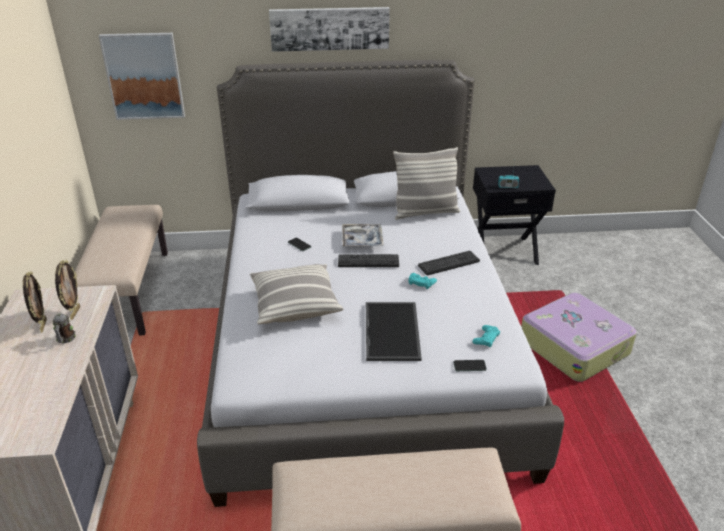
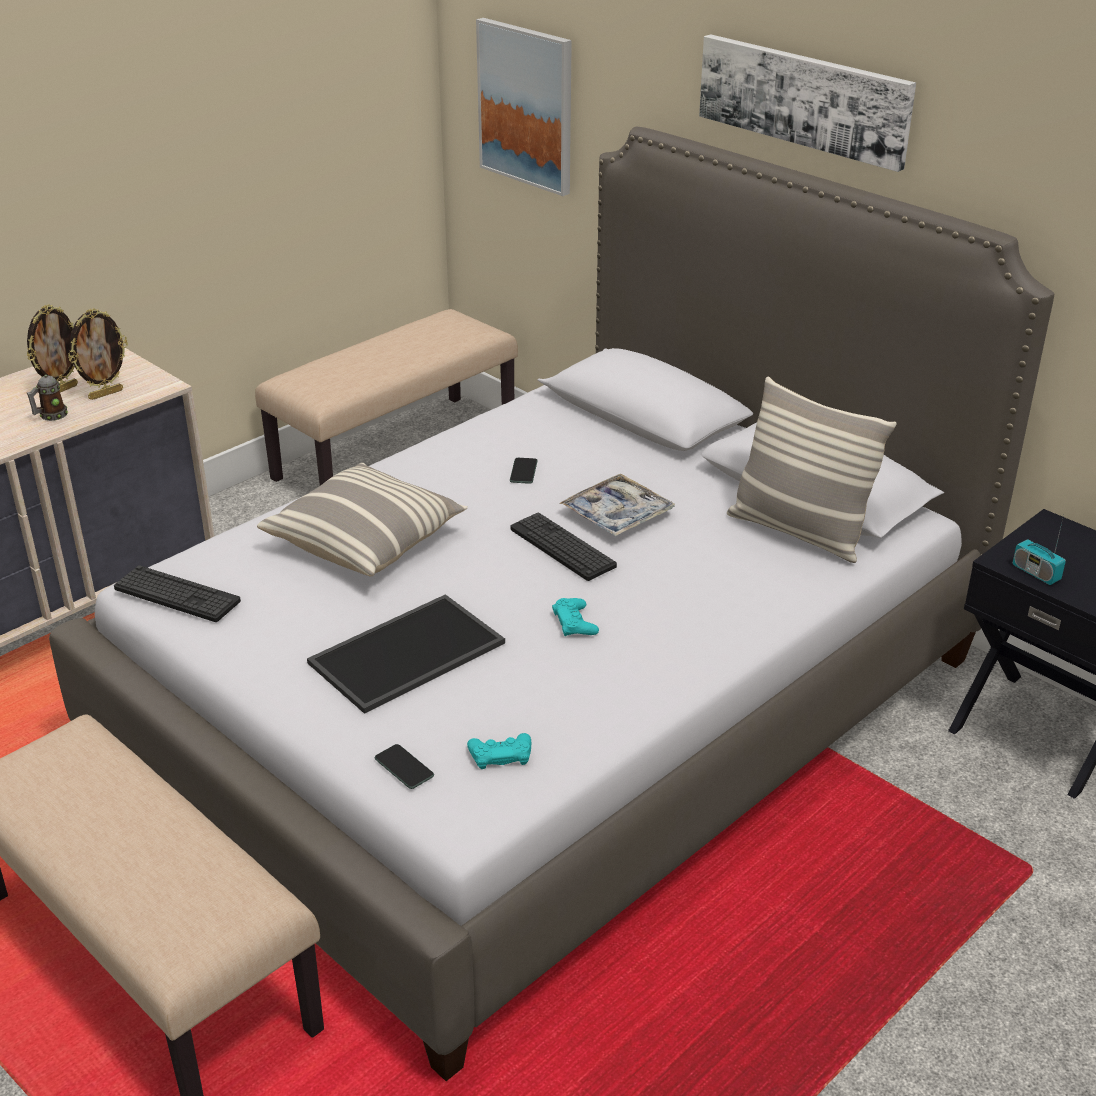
camera: 50 degrees right, 0 degrees up
(449, 263) = (671, 624): keyboard -> keyboard (177, 595)
(574, 346) = (876, 965): suitcase -> none

